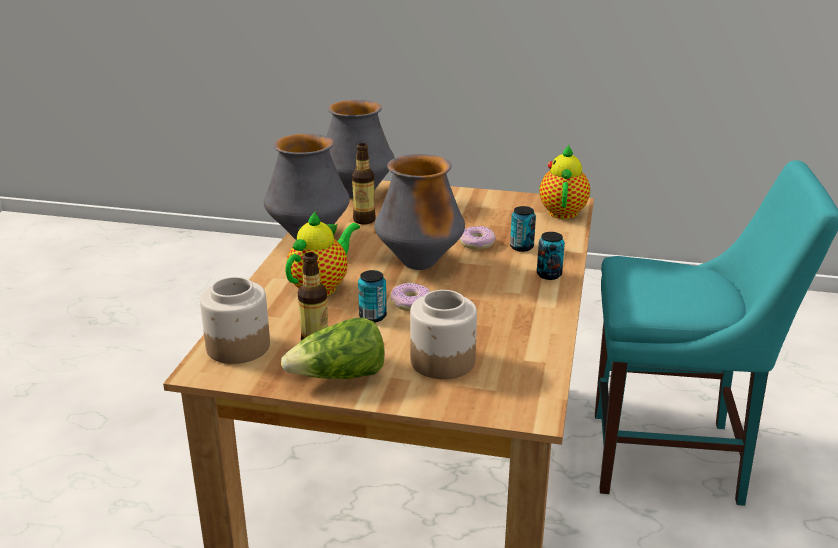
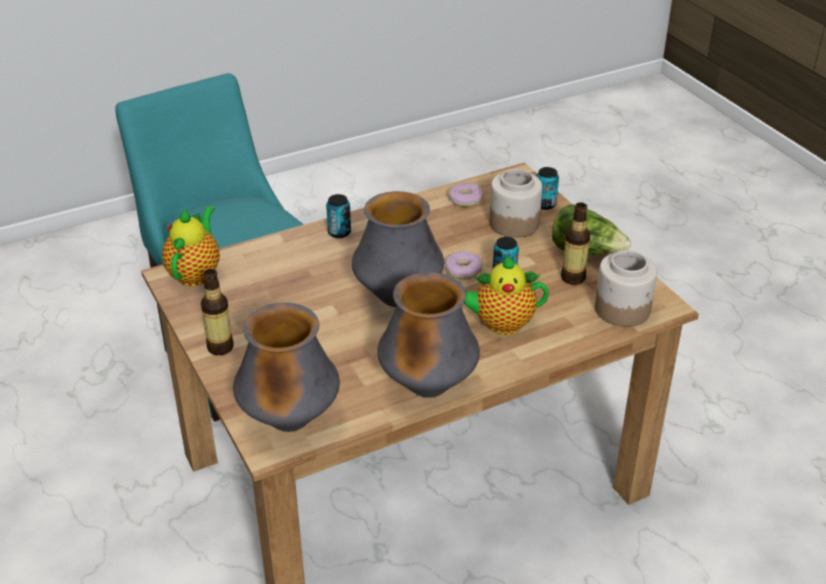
camera: 130 degrees left, 10 degrees up
(364, 220) = (350, 376): bottle -> bottle (220, 347)
(477, 243) = (322, 287): donut -> donut (465, 199)
(521, 247) = (303, 263): can -> can (545, 204)
(563, 211) = (196, 273): teapot -> teapot turned 135 degrees clockwise

